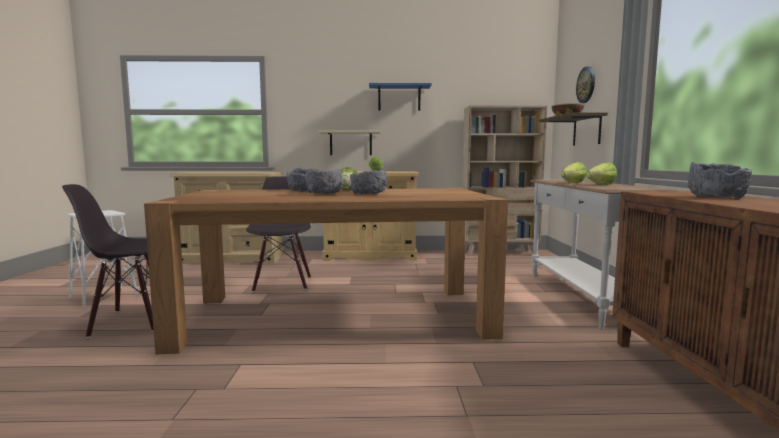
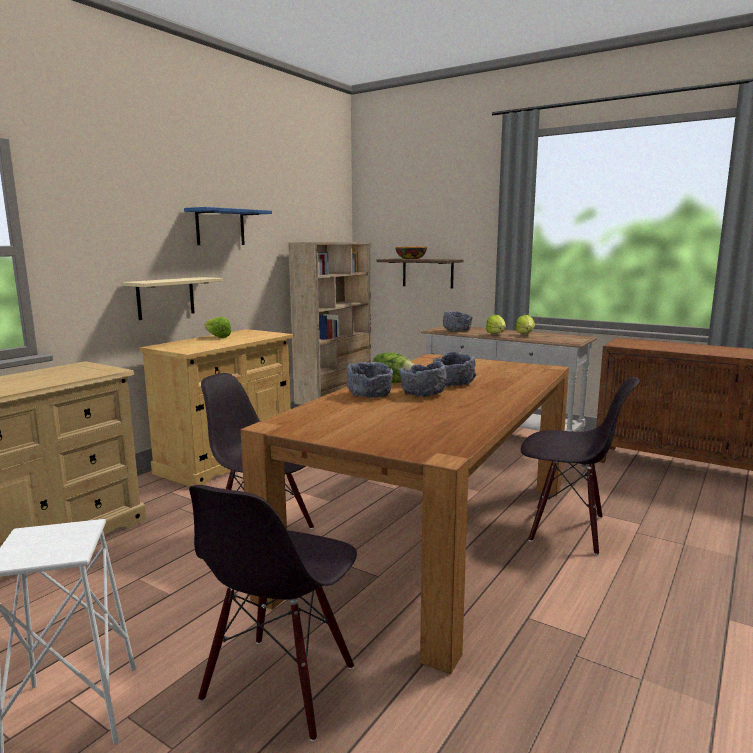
camera: 55 degrees left, 5 degrees up
(413, 354) = (567, 529): none -> black chair
(586, 85) = (422, 226): wall clock -> none
(716, 196) = (666, 345): grey bowl -> grey bowl (457, 330)

